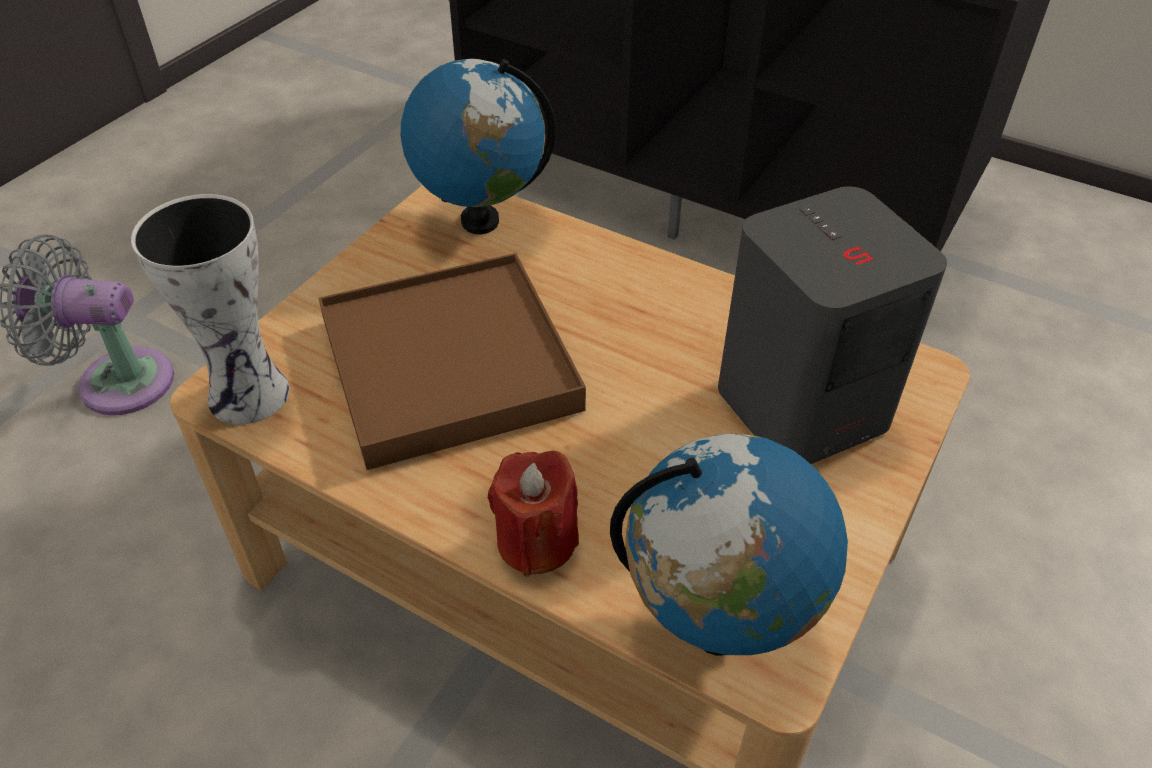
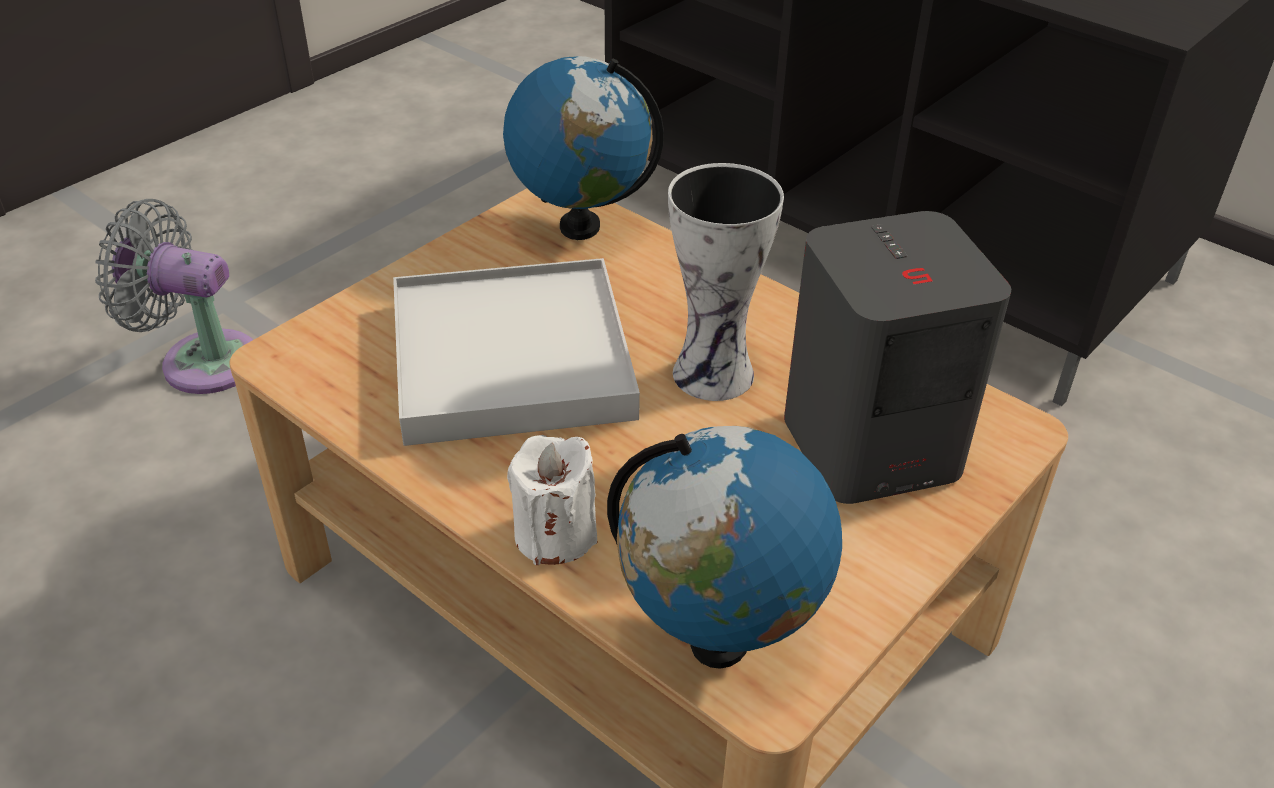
camera: 10 degrees right, 5 degrees down
(253, 394) = (311, 362): vase -> vase (717, 374)
(448, 364) = (510, 358): brown tray -> white tray
(536, 541) = (555, 534): red candle -> white candle

